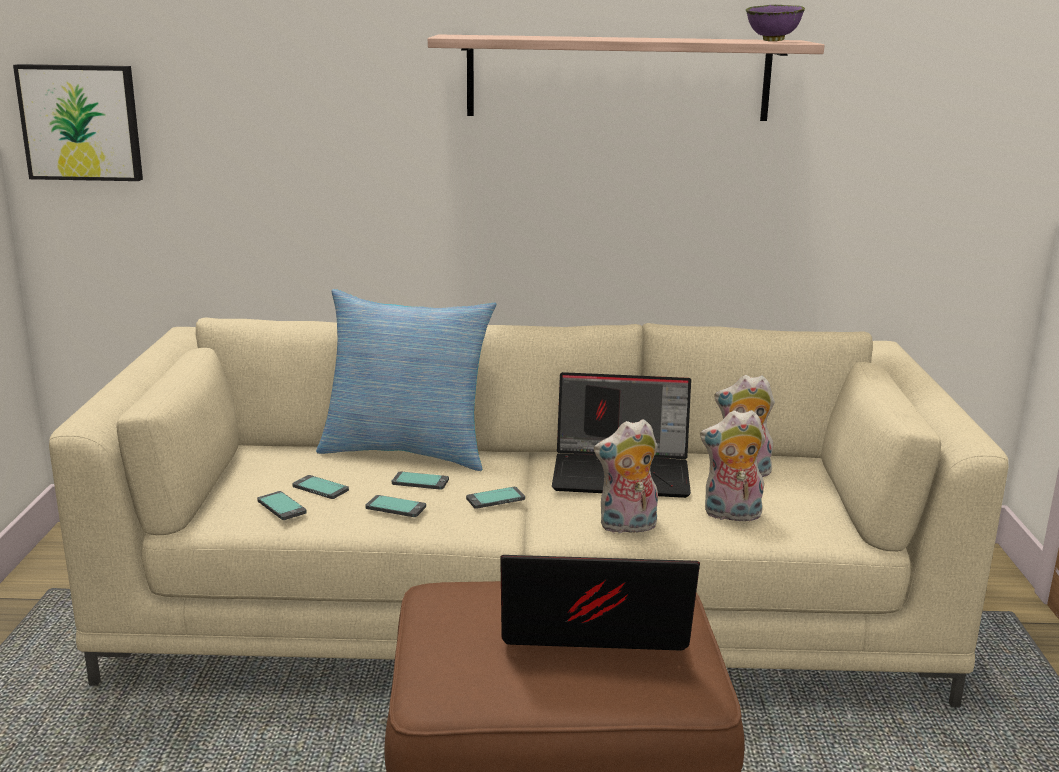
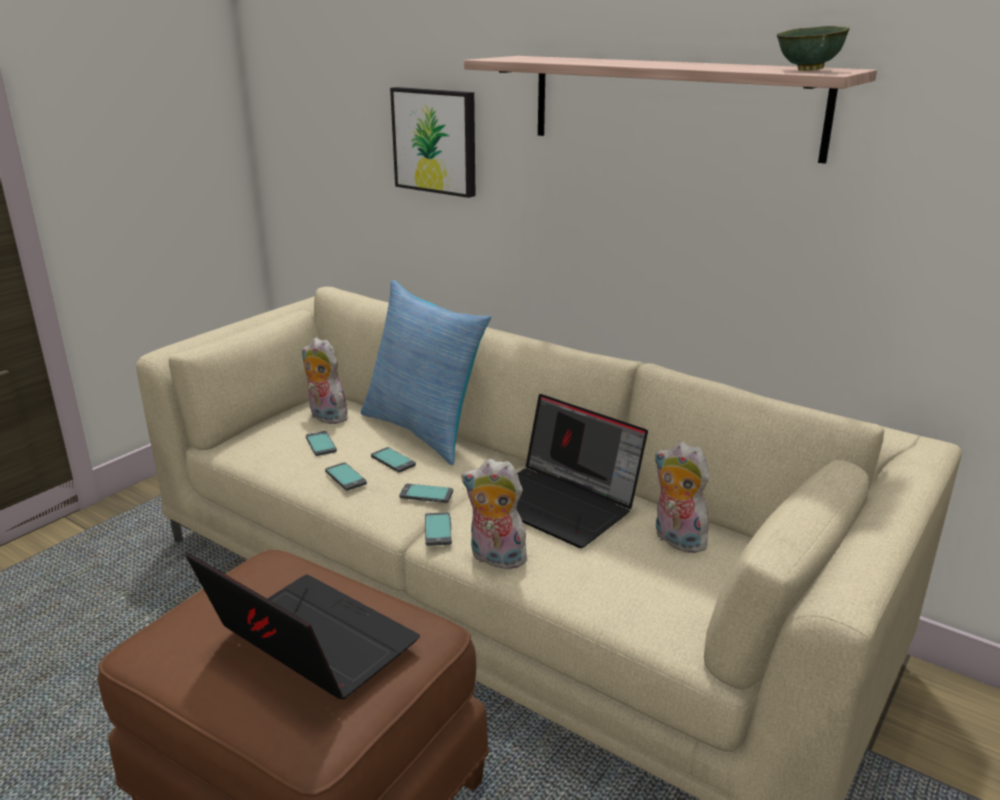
camera: 35 degrees right, 5 degrees up
(81, 122) = (289, 121): picture -> picture (436, 141)
(282, 507) = (277, 451): phone -> phone (438, 530)
(731, 515) = (599, 581): plush toy -> plush toy (325, 417)
(773, 41) = (809, 70): purple bowl -> green bowl

